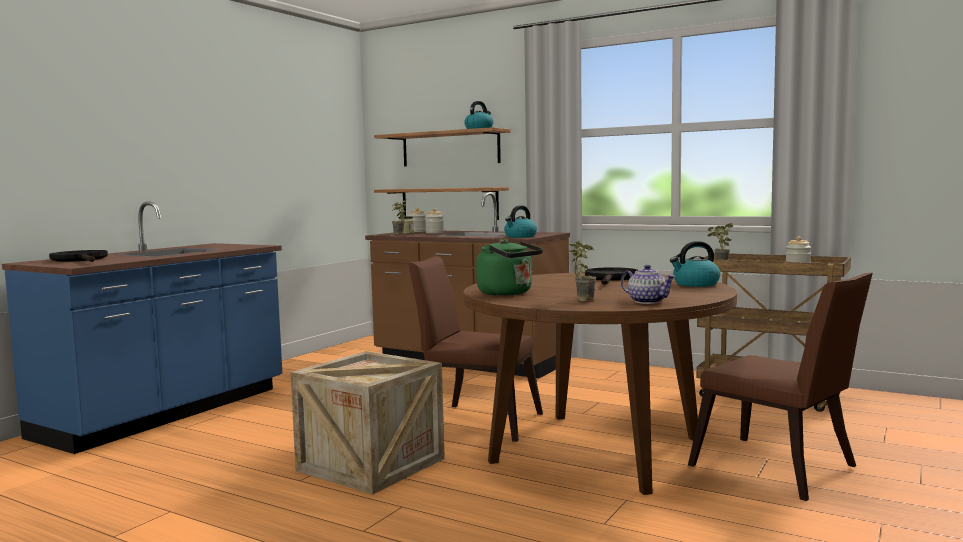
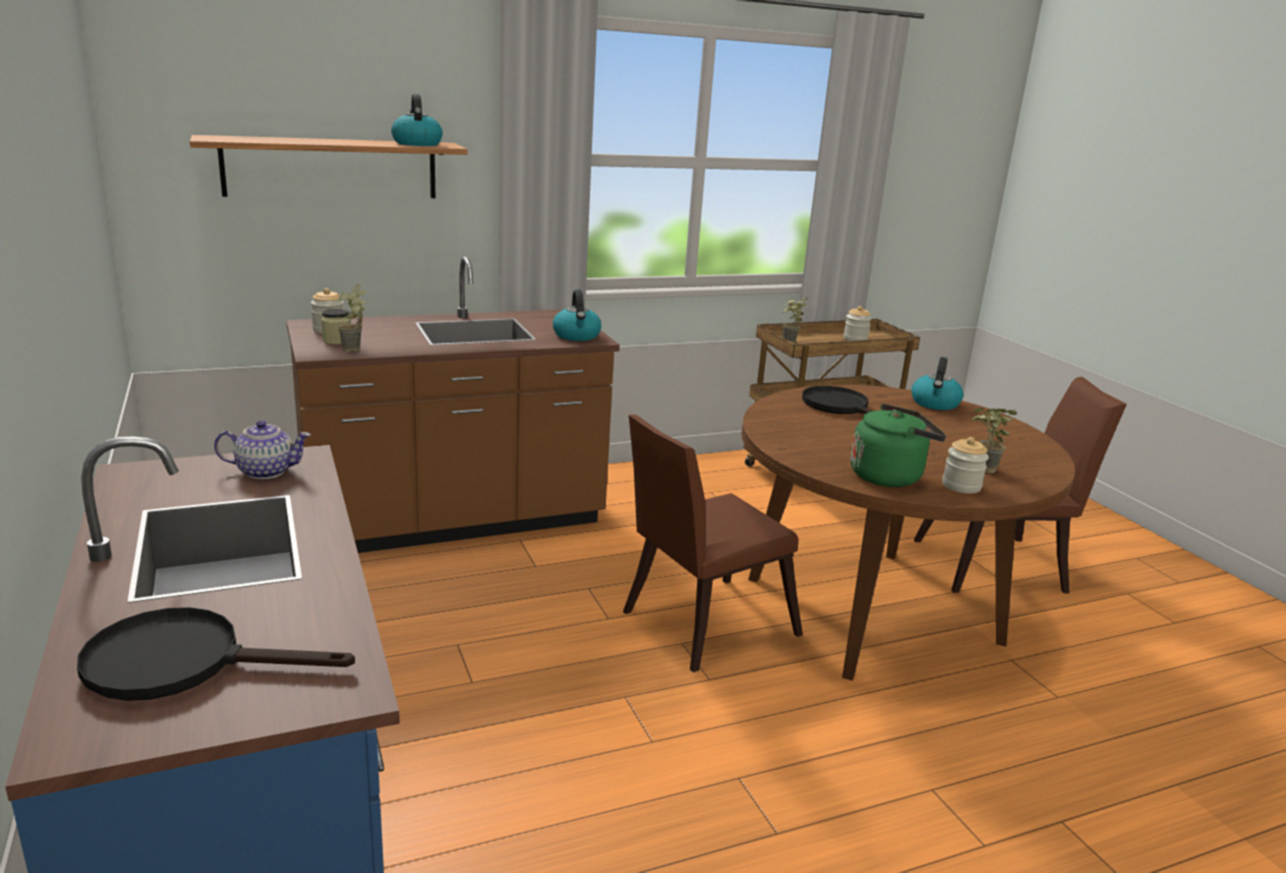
camera: 55 degrees left, 15 degrees up
(371, 464) = (775, 755): crate -> none
(434, 233) = (384, 333): jar -> jar (961, 486)
(449, 203) = (331, 265): shelf -> none
(647, 301) = (1025, 456): teapot -> teapot (265, 471)

